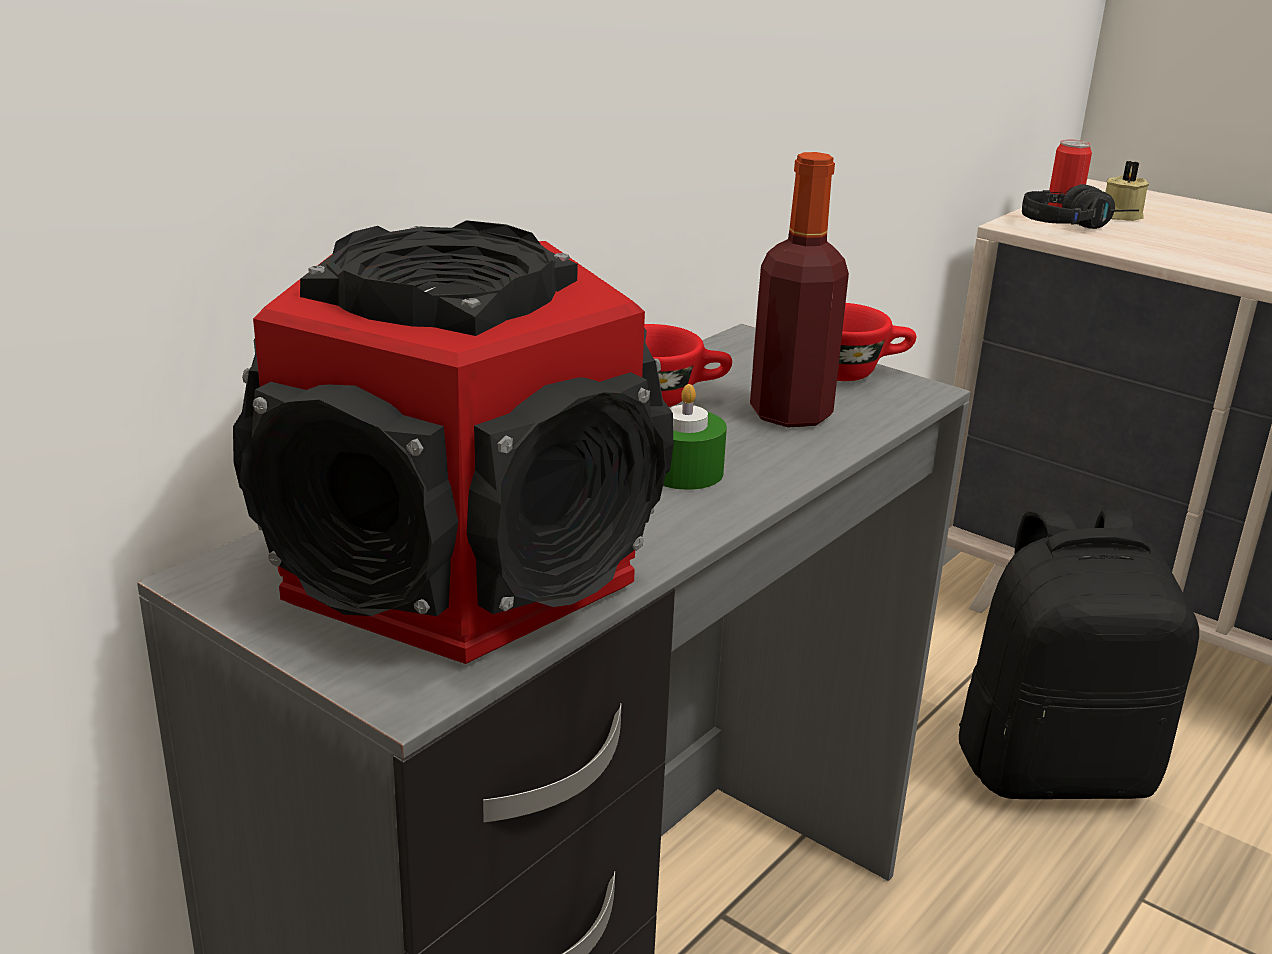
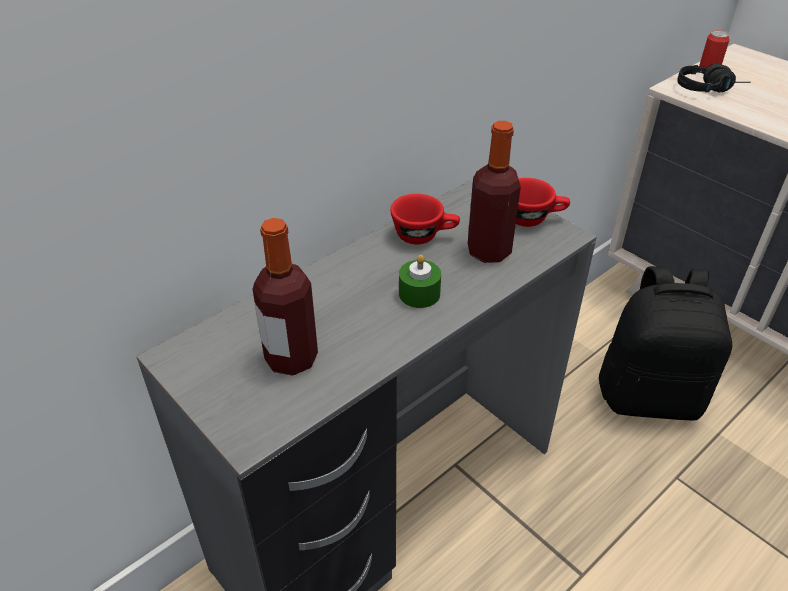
camera: 10 degrees right, 15 degrees up
(464, 568) = (291, 358): speaker -> bottle
(1119, 216) = (741, 80): beige candle -> none

